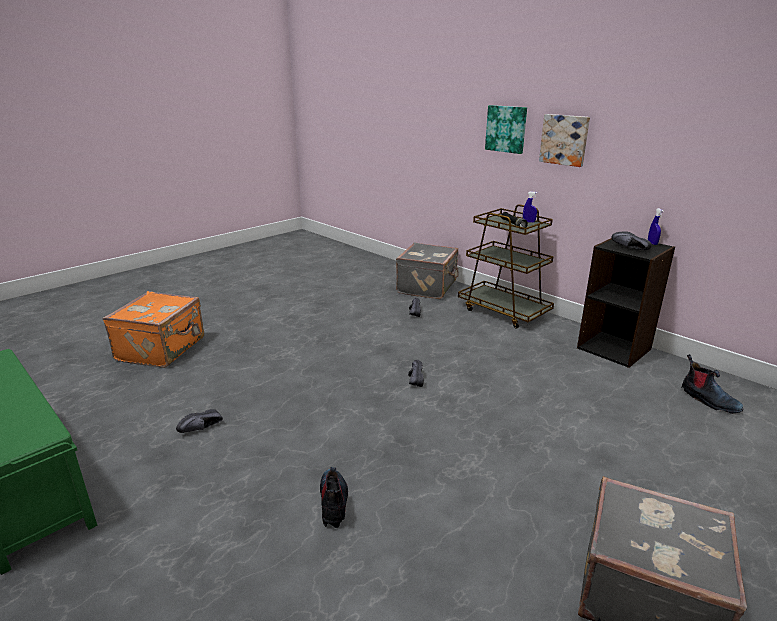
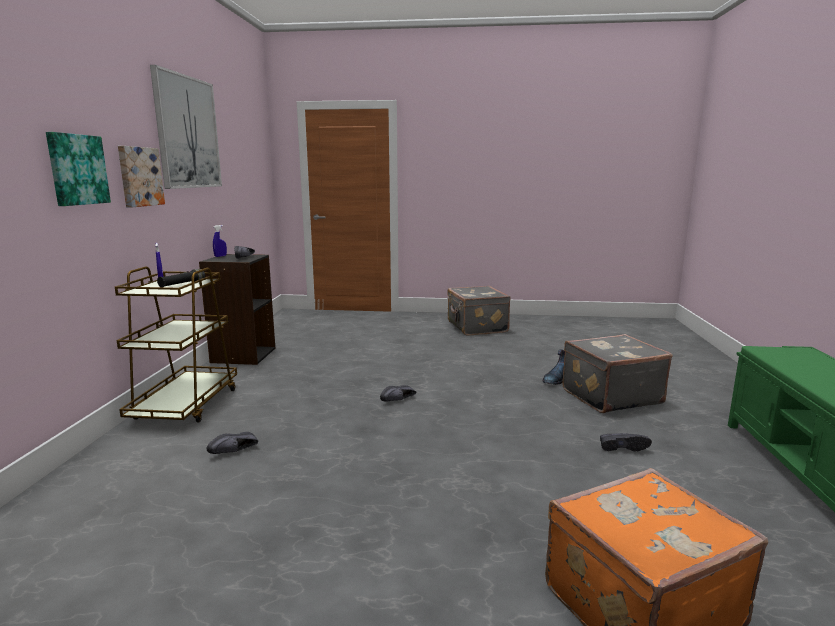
camera: 130 degrees left, 10 degrees down
(428, 287) = (112, 476): grey suitcase -> grey suitcase (609, 396)
(660, 100) = (187, 132): none -> picture
(708, 400) = (299, 331): boot -> none

